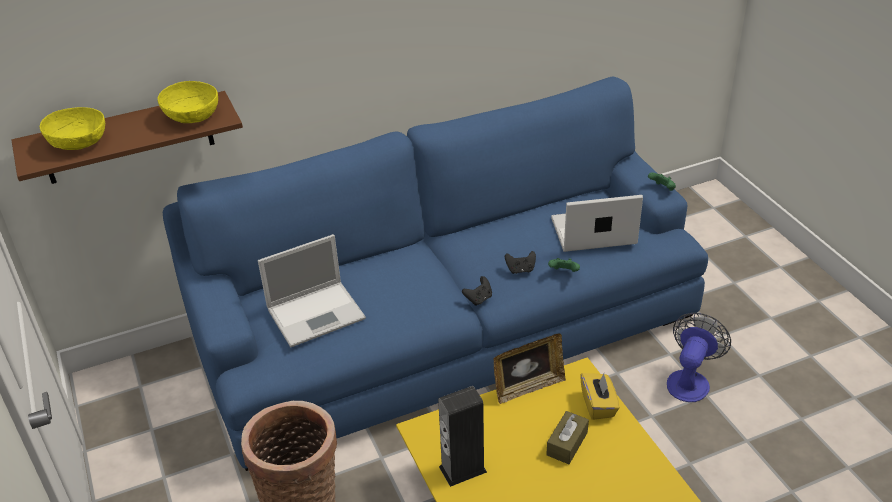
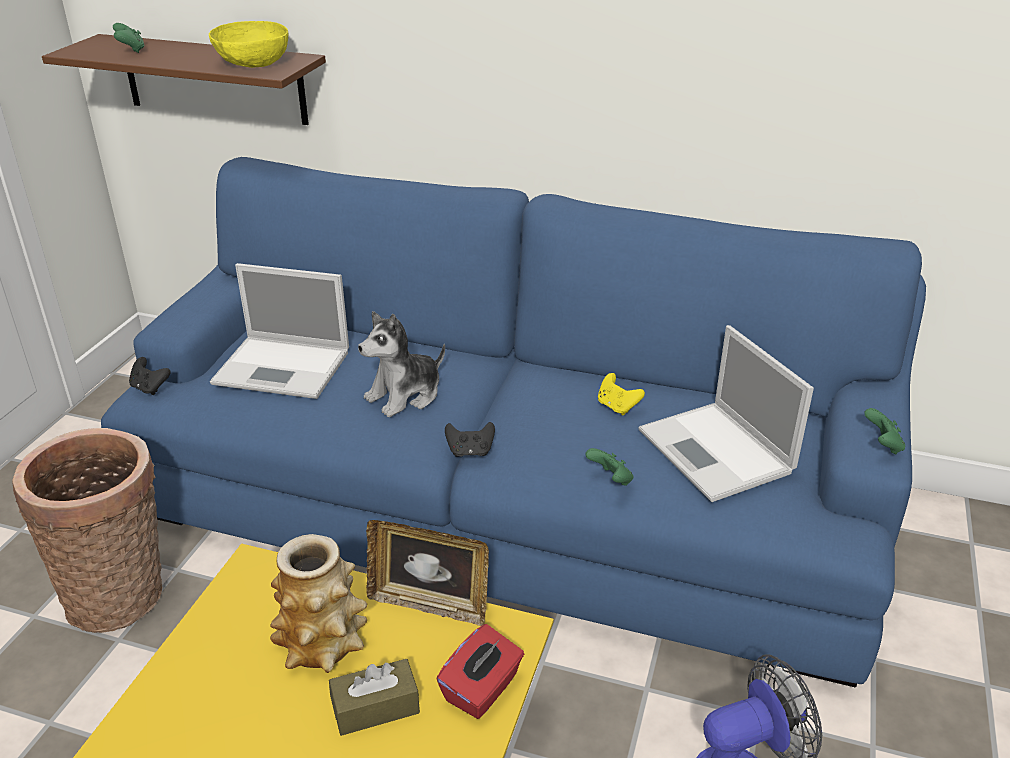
camera: 40 degrees right, 5 degrees down
(78, 142) = (131, 50): yellow bowl -> green game controller
(408, 289) = (405, 395): none -> plush toy
(462, 469) = (226, 643): speaker -> none
(507, 437) = (323, 644): none -> vase
(520, 234) = (617, 407): none -> yellow game controller
(520, 270) = (561, 446): black game controller -> black game controller (150, 388)
(591, 232) = (717, 452): laptop -> laptop turned 150 degrees counterclockwise
(598, 405) = (482, 689): yellow tissue box -> red tissue box

